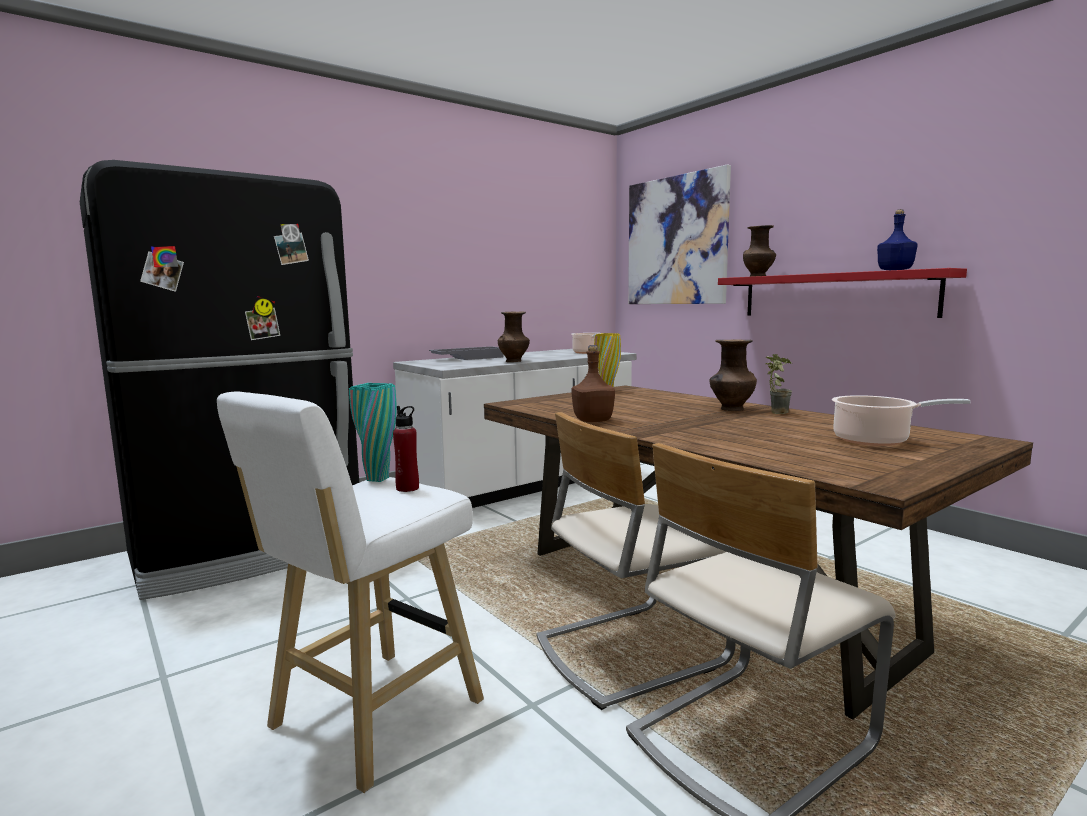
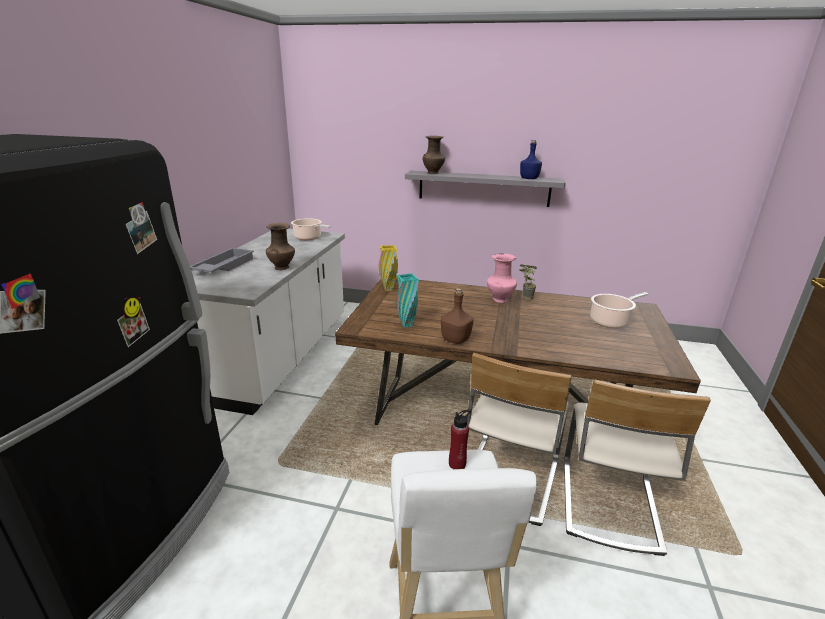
camera: 40 degrees left, 15 degrees up
(377, 479) = (415, 462): turquoise vase -> turquoise vase (407, 325)
(676, 241) = (353, 134): picture -> none
(731, 409) = (499, 300): brown vase -> pink vase
(834, 295) = (483, 188): red shelf -> grey shelf

